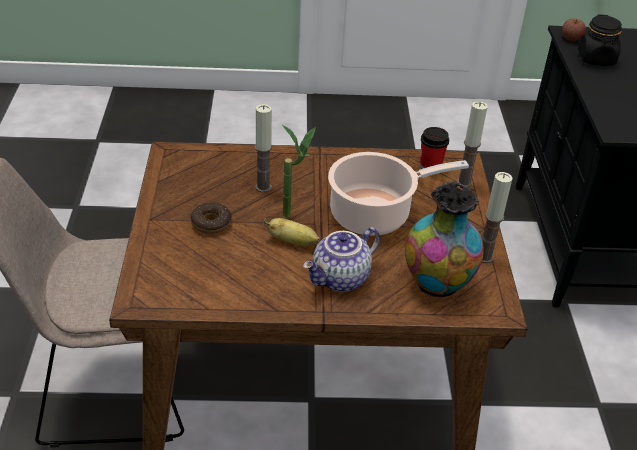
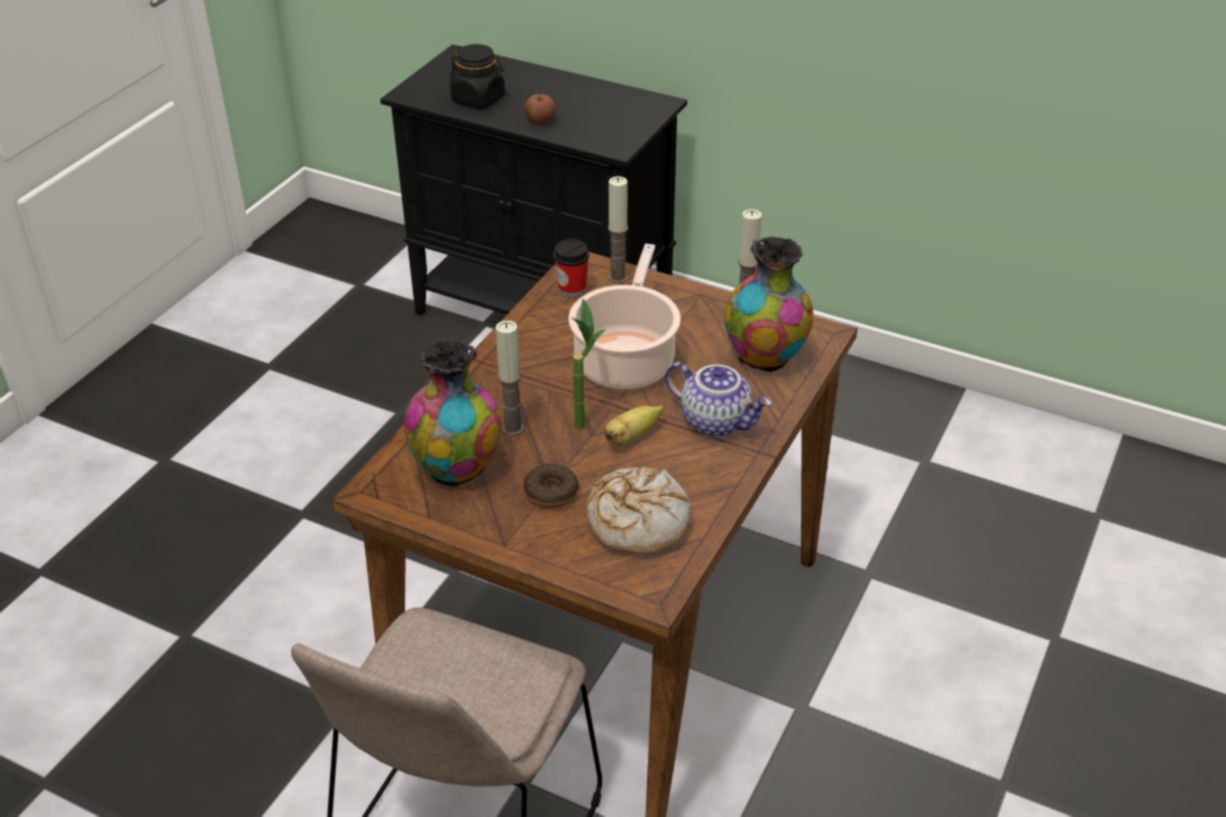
camera: 60 degrees left, 0 degrees up
(206, 271) = (637, 521): none -> bread
(209, 177) = (457, 468): none -> vase
(341, 279) = (717, 421): teapot -> teapot turned 45 degrees counterclockwise
(571, 38) = (423, 96): apple -> apple (540, 121)

